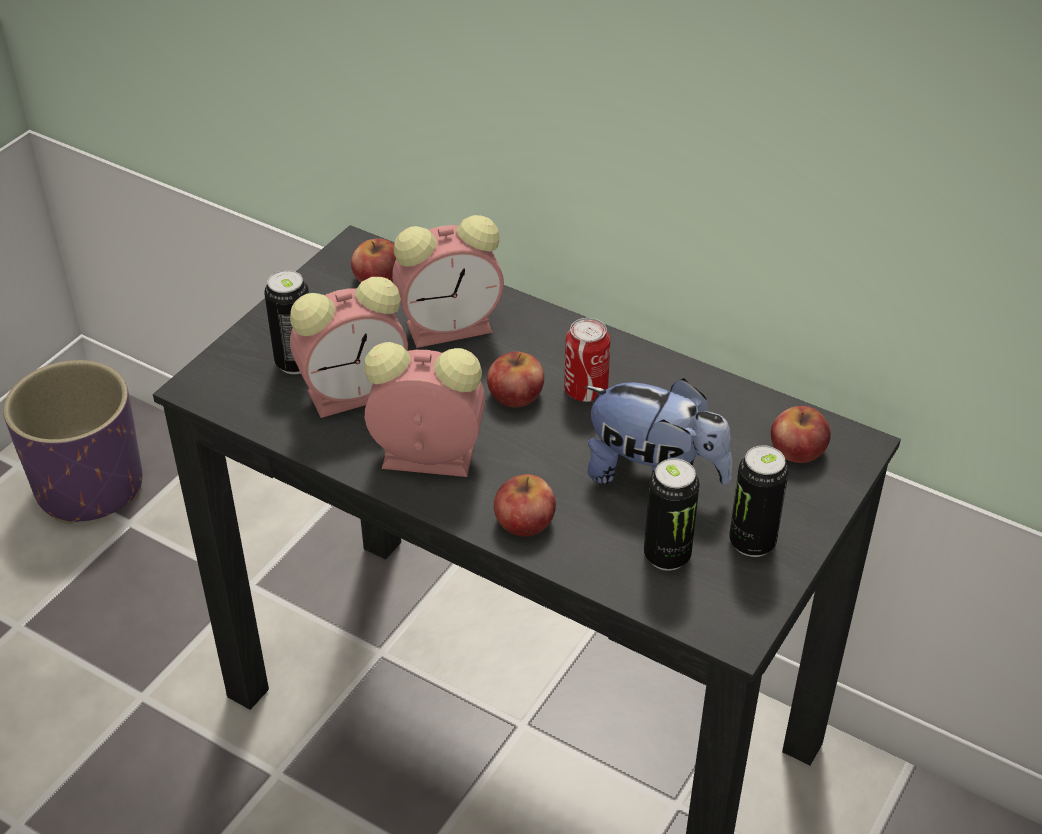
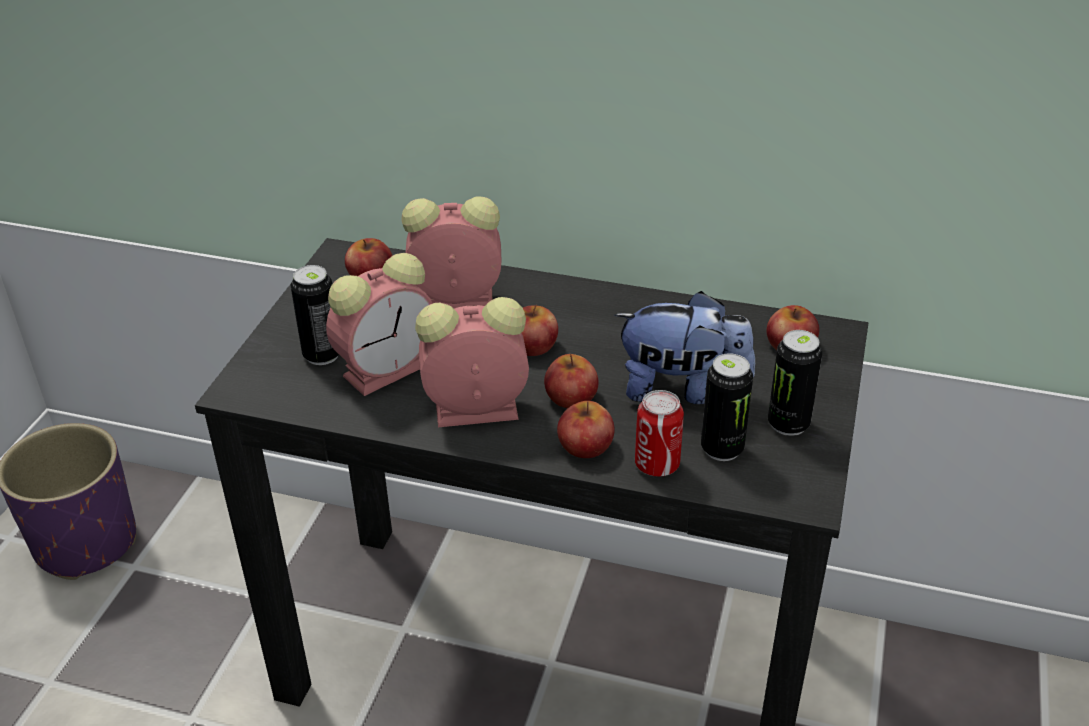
camera: 15 degrees left, 5 degrees down
(452, 326) = (453, 301): alarm clock -> alarm clock turned 150 degrees counterclockwise
(532, 462) = (571, 396): none -> apple
(586, 390) = (592, 331): can -> can (657, 464)

